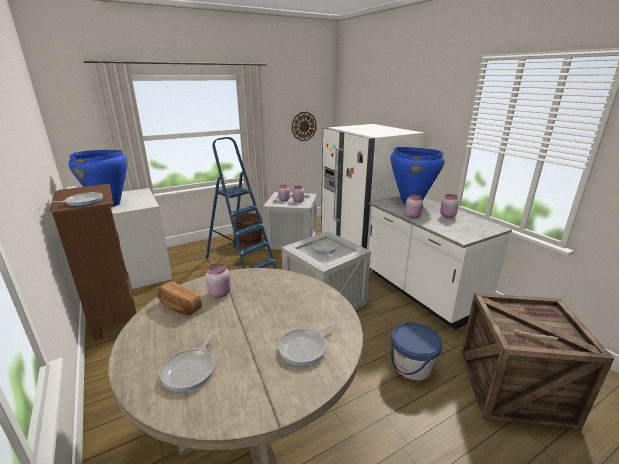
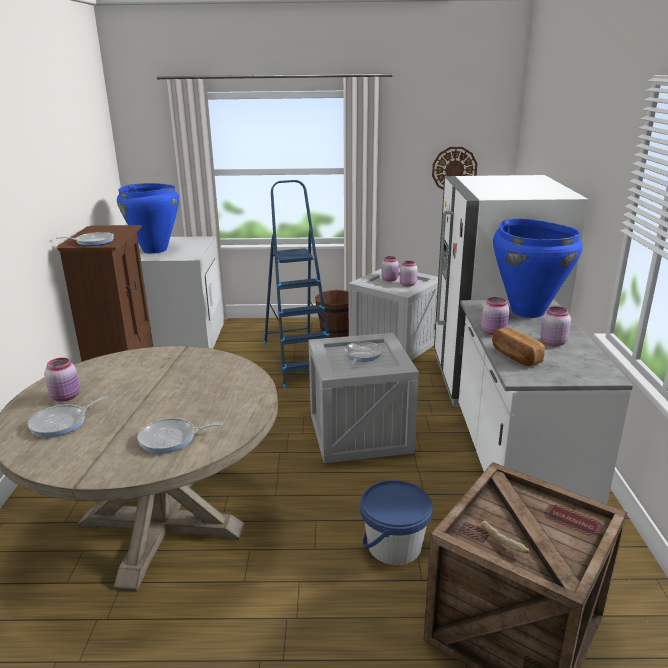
camera: 30 degrees right, 0 degrees up
(179, 306) = (111, 369): bread -> bread (515, 356)
(220, 293) = (159, 367): pink jar -> pink jar (66, 396)

